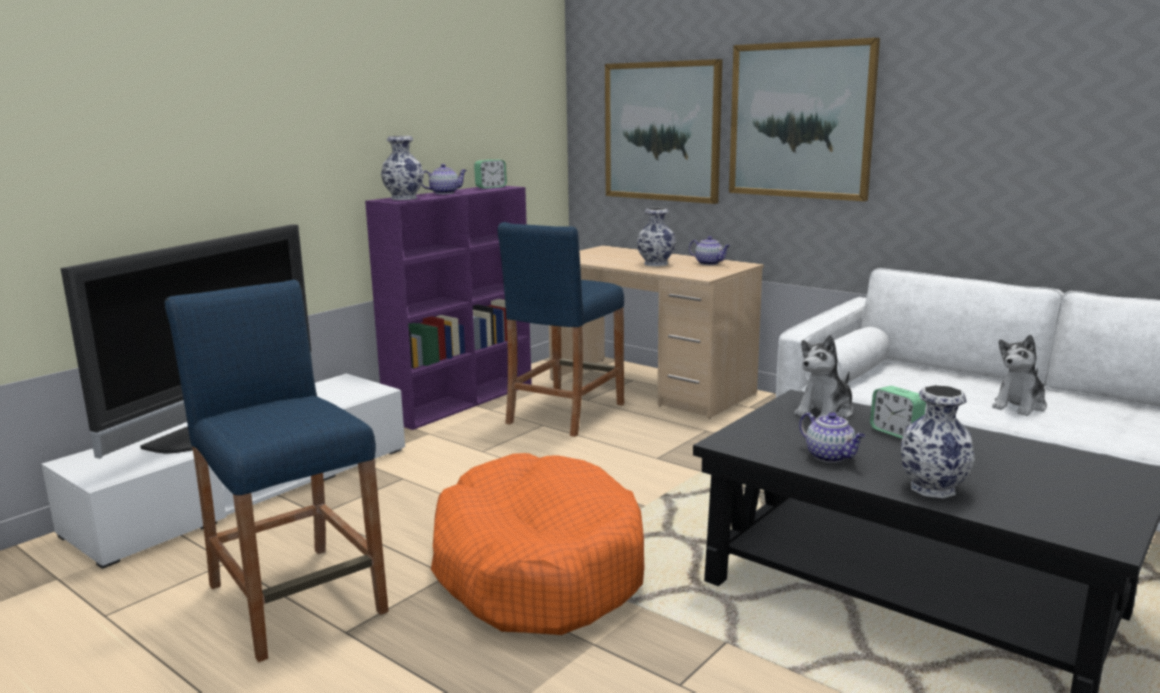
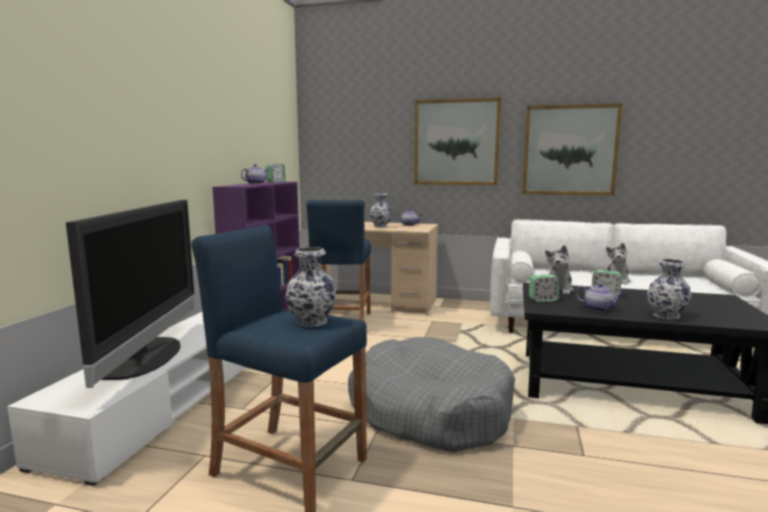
camera: 25 degrees left, 5 degrees down
(404, 198) = (238, 185): vase -> vase (311, 321)
(537, 568) = (429, 411): orange dog bed -> grey dog bed
(662, 131) = (367, 150): picture -> picture (570, 150)
(765, 426) = (543, 299): none -> alarm clock

